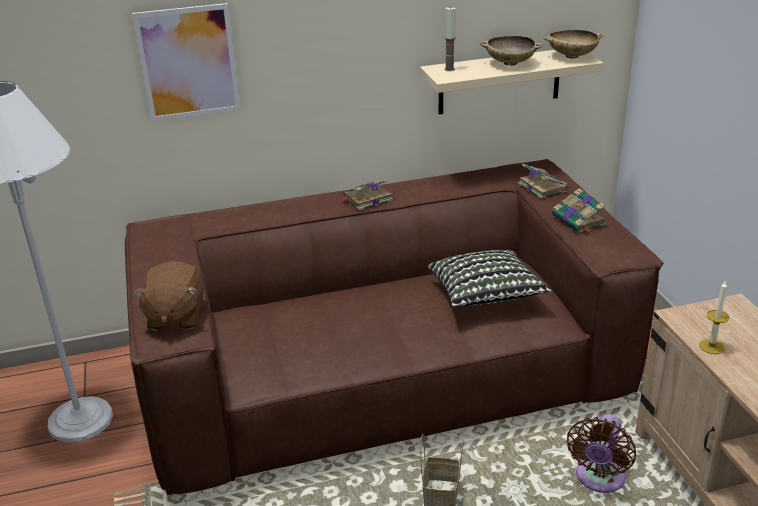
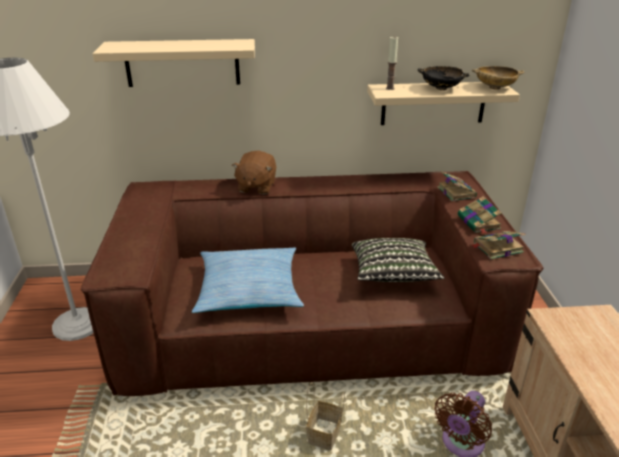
camera: 10 degrees right, 0 degrees up
(175, 317) = (130, 257): brown plush toy -> brown plush toy (256, 187)
(188, 62) = (182, 63): picture -> beige shelf
(318, 338) = (248, 289): none -> pillow
(367, 199) = (313, 185): book -> book (496, 248)
(510, 64) = (441, 88): beige bowl -> black bowl
(711, 346) = (572, 349): candle -> none

